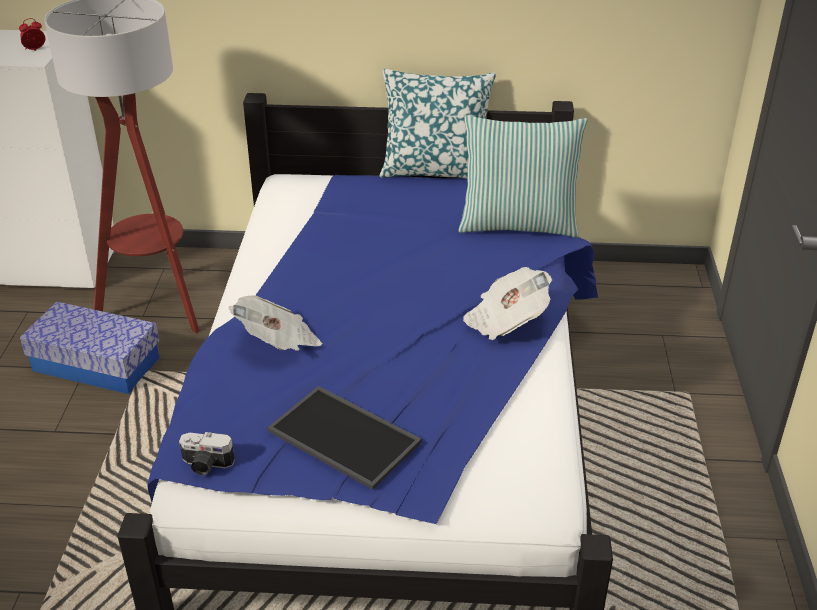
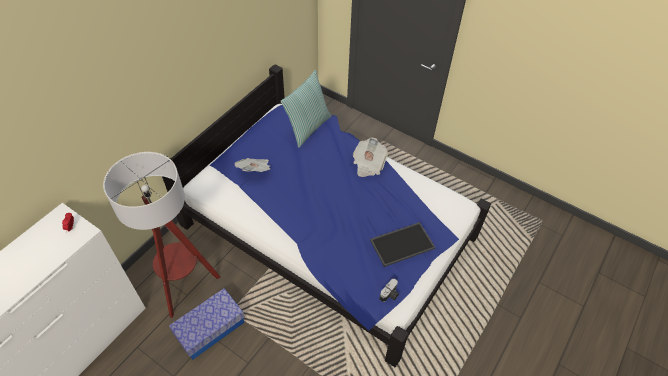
camera: 60 degrees left, 15 degrees up
(278, 342) = (330, 240): newspaper -> newspaper (255, 170)
(435, 171) = (242, 130): pillow -> none

